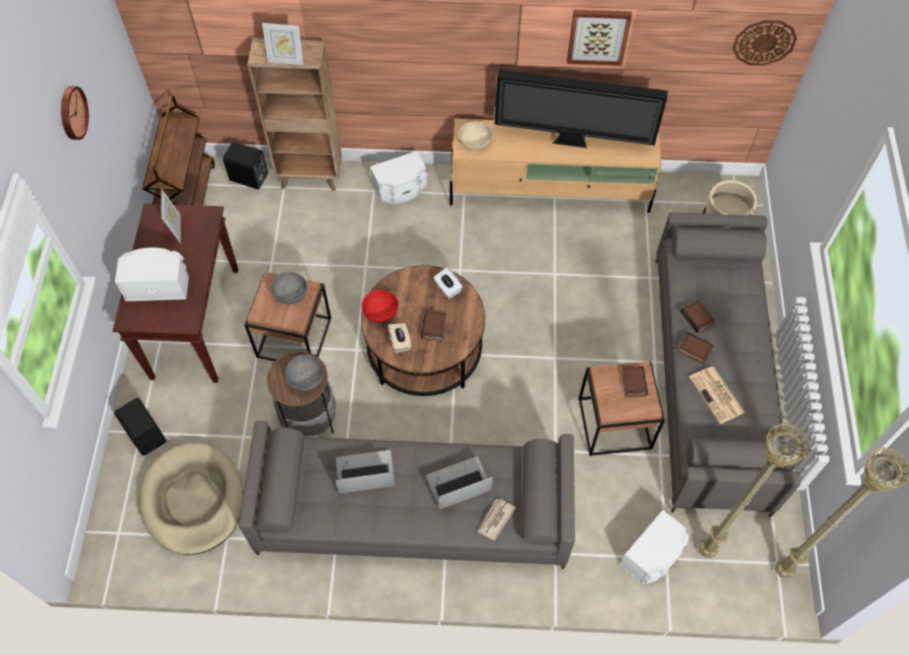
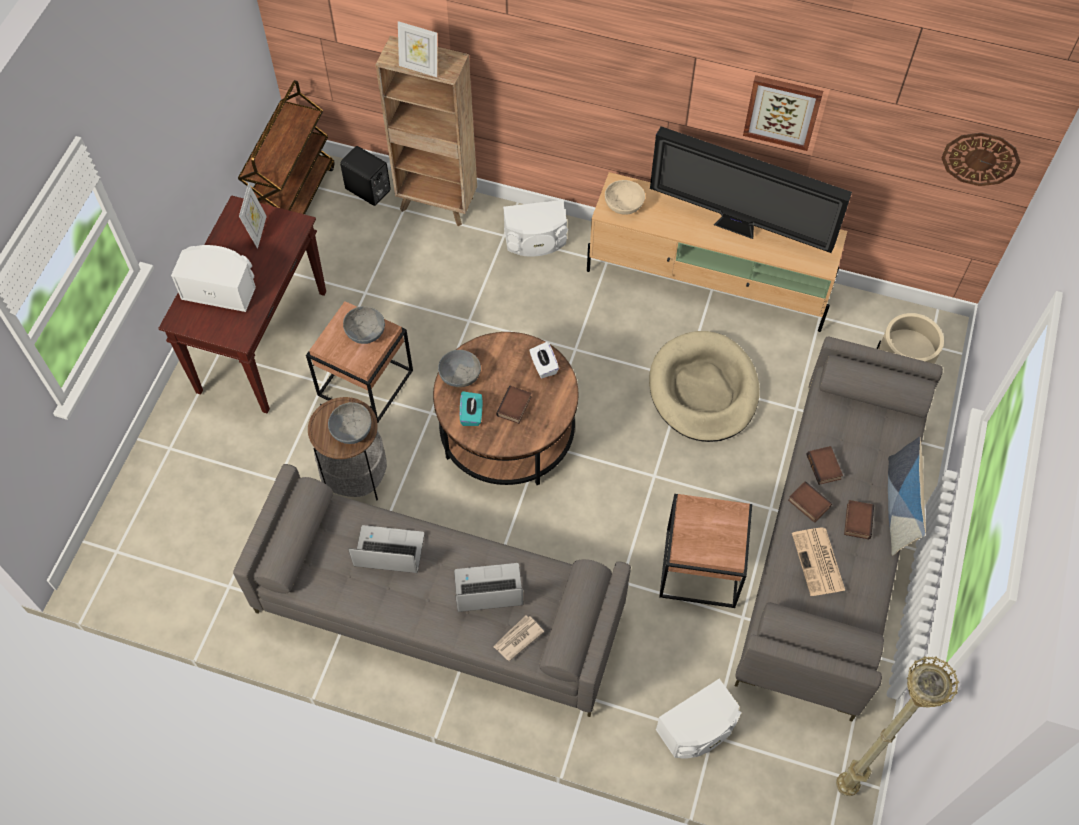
camera: 15 degrees right, 0 degrees up
(71, 113) = (163, 82): wall clock -> none
(147, 434) = (176, 452): black speaker -> none
(193, 500) = (205, 536): beige dog bed -> beige dog bed (703, 390)
(380, 311) = (460, 375): red bowl -> grey bowl
(400, 342) = (471, 414): beige tissue box -> turquoise tissue box
(632, 382) = (721, 523): book -> book (857, 520)
(707, 551) = (763, 741): beige floor lamp -> none
(765, 335) = (900, 506): none -> pillow

